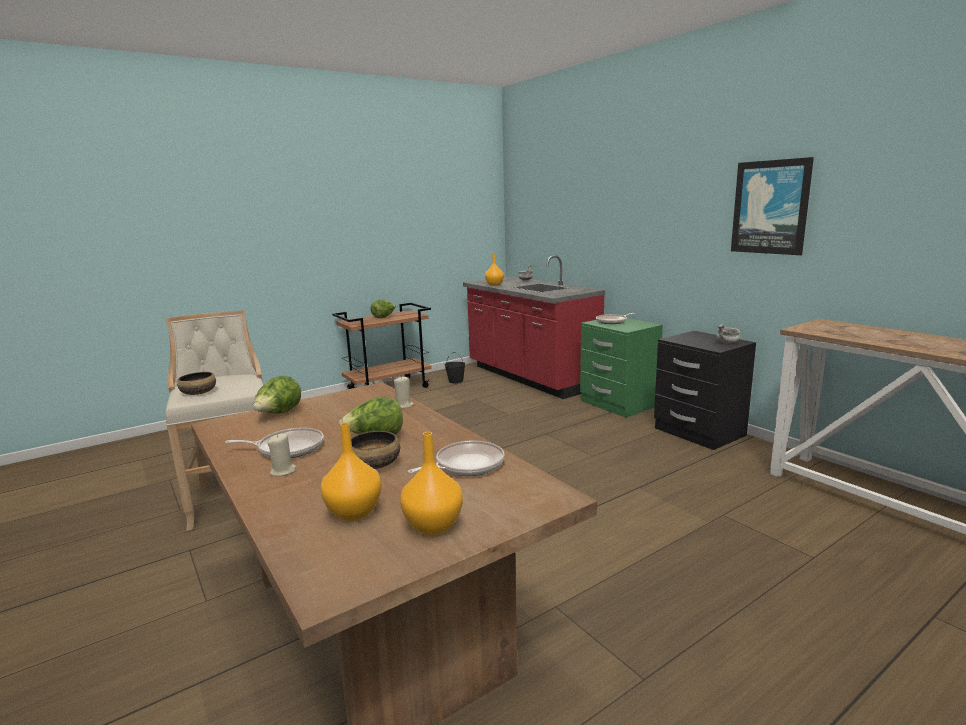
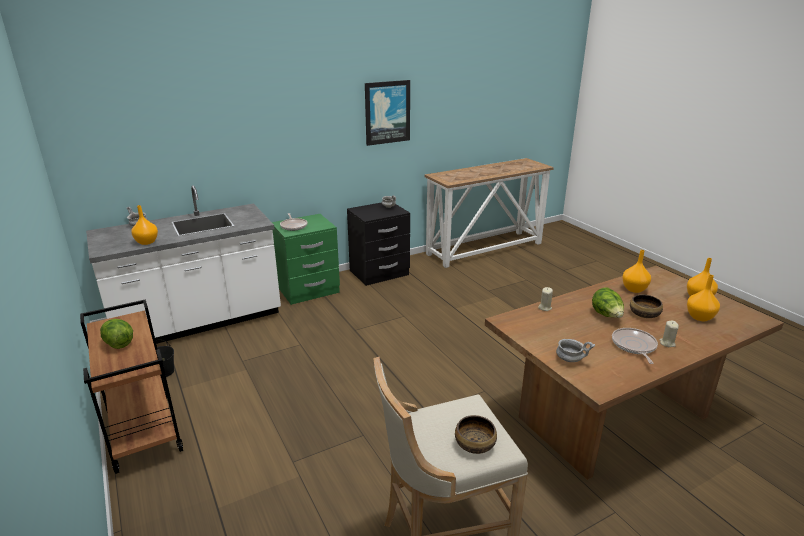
camera: 85 degrees left, 10 degrees up
(279, 414) = (570, 359): lettuce -> grey bowl
(466, 465) = (634, 289): frying pan -> orange vase
(530, 377) = (199, 322): red counter -> white counter

